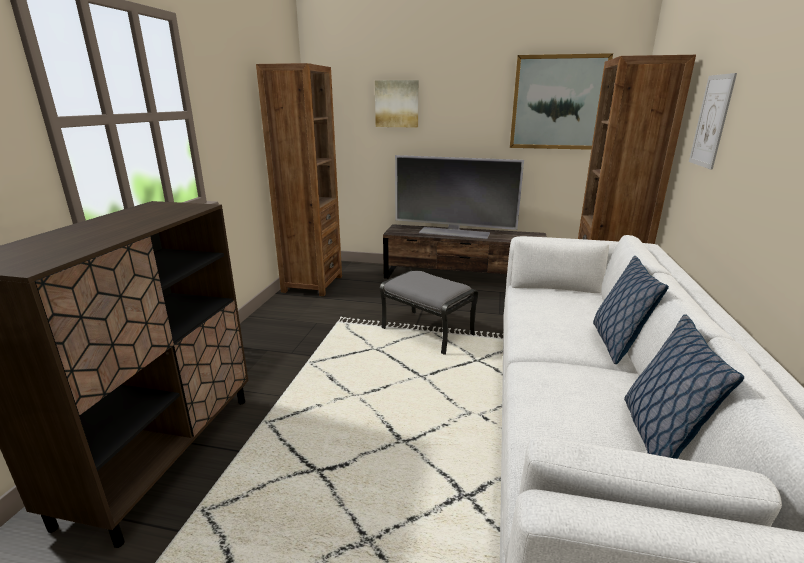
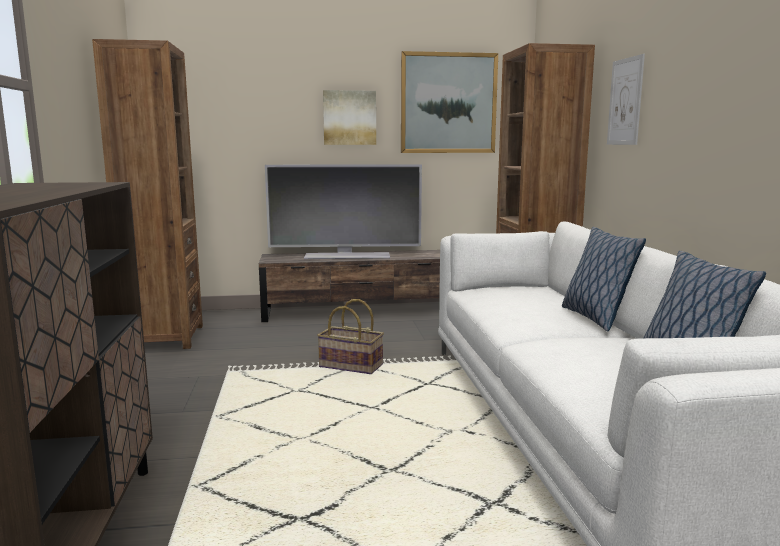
camera: 20 degrees left, 10 degrees down
(397, 104) = (262, 103): picture -> picture (349, 118)
(426, 332) = (350, 366): grey ottoman -> basket

